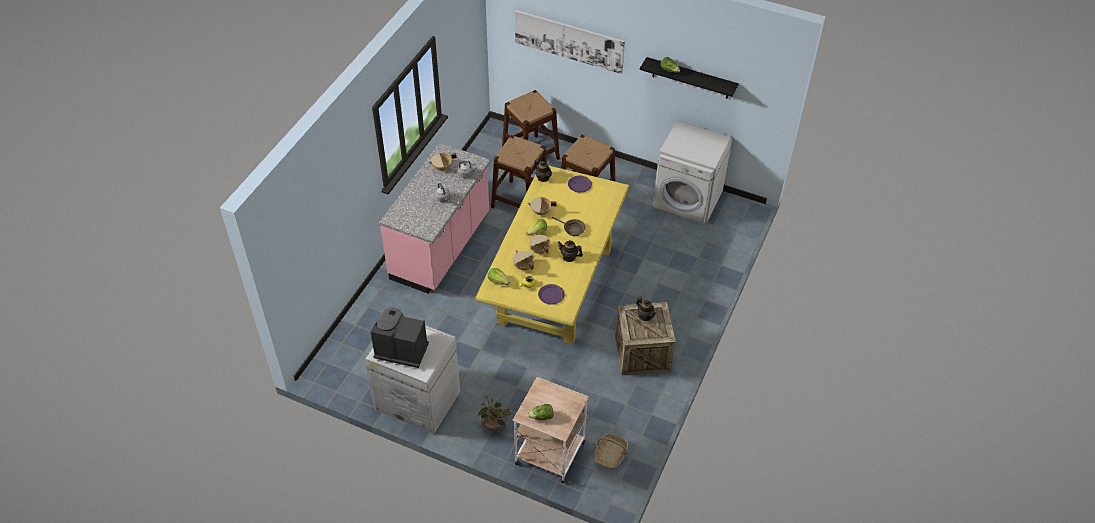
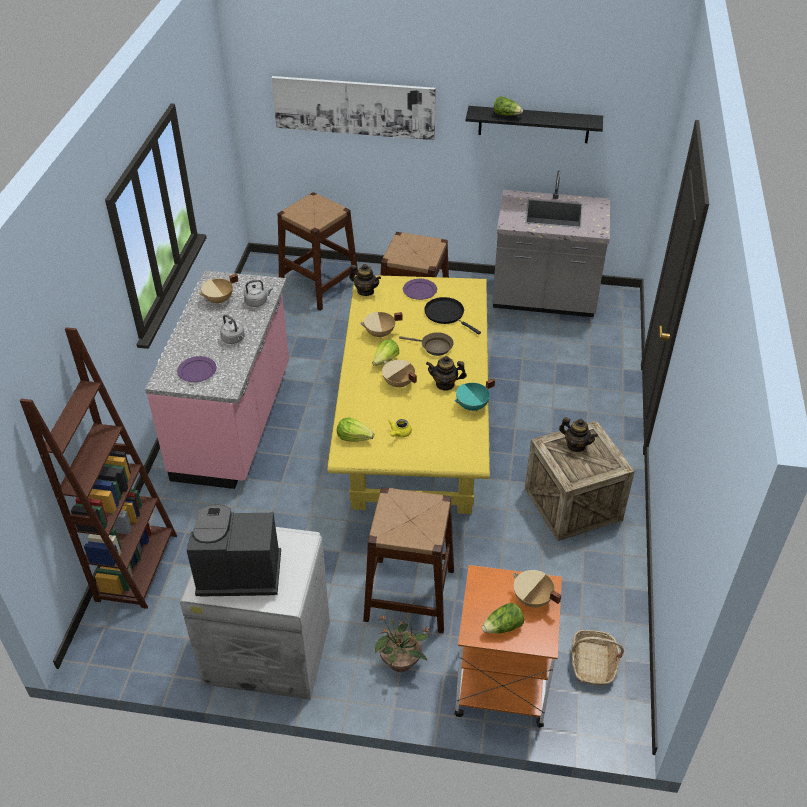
camera: 15 degrees left, 5 degrees down
(354, 330) = (136, 567): none -> brown bookcase
(520, 200) = (325, 342): brown stool -> brown stool (409, 594)
(523, 266) = (384, 410): beige cooking pot -> beige cooking pot (532, 599)
(549, 452) = (500, 683): beige cart -> orange cart
(551, 295) = (441, 441): purple plate -> purple plate (197, 371)
(580, 276) = (472, 406): none -> turquoise cooking pot
(590, 206) = (446, 314): none -> black frying pan
(687, 200) = (543, 300): white washing machine -> grey counter

